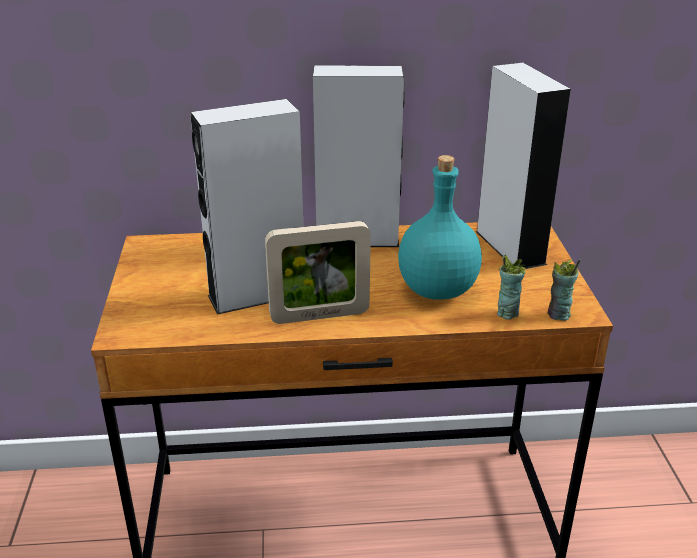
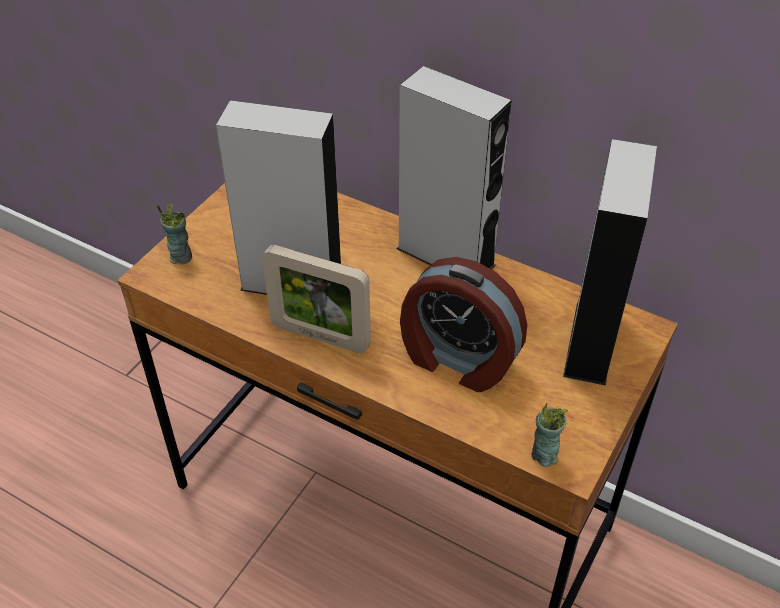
camera: 35 degrees right, 15 degrees up
(437, 289) = (457, 360): turquoise bottle -> alarm clock
(507, 313) = (494, 425): cup -> cup (181, 257)

